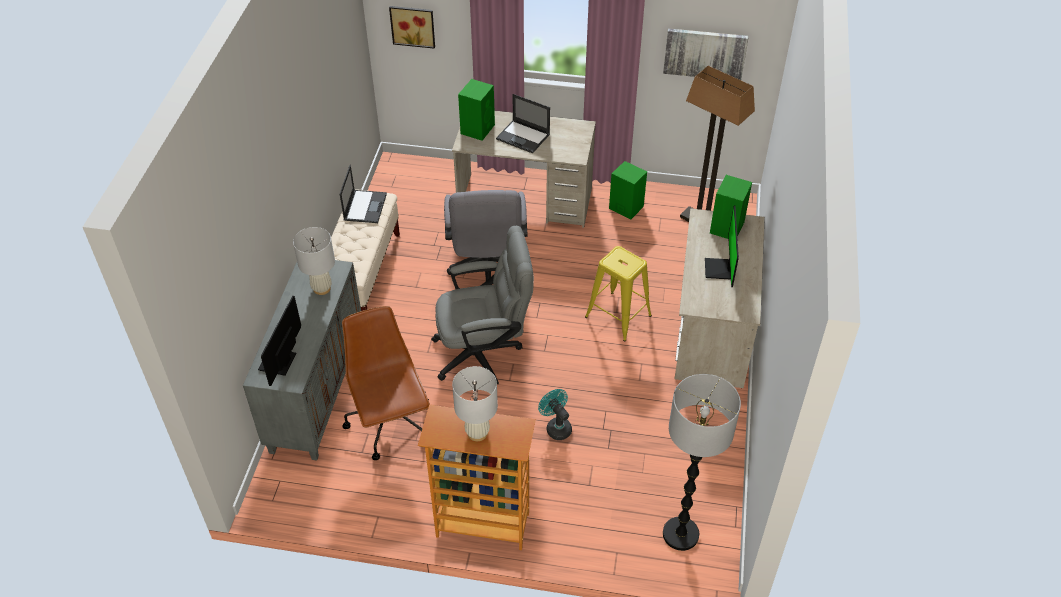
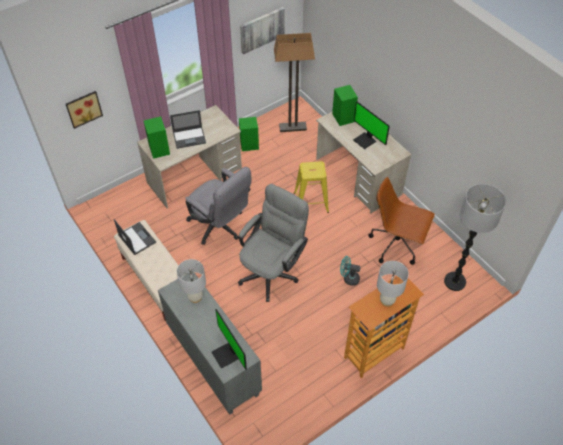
camera: 45 degrees left, 5 degrees up
(391, 425) = (272, 345): brown office chair -> brown office chair (396, 245)

